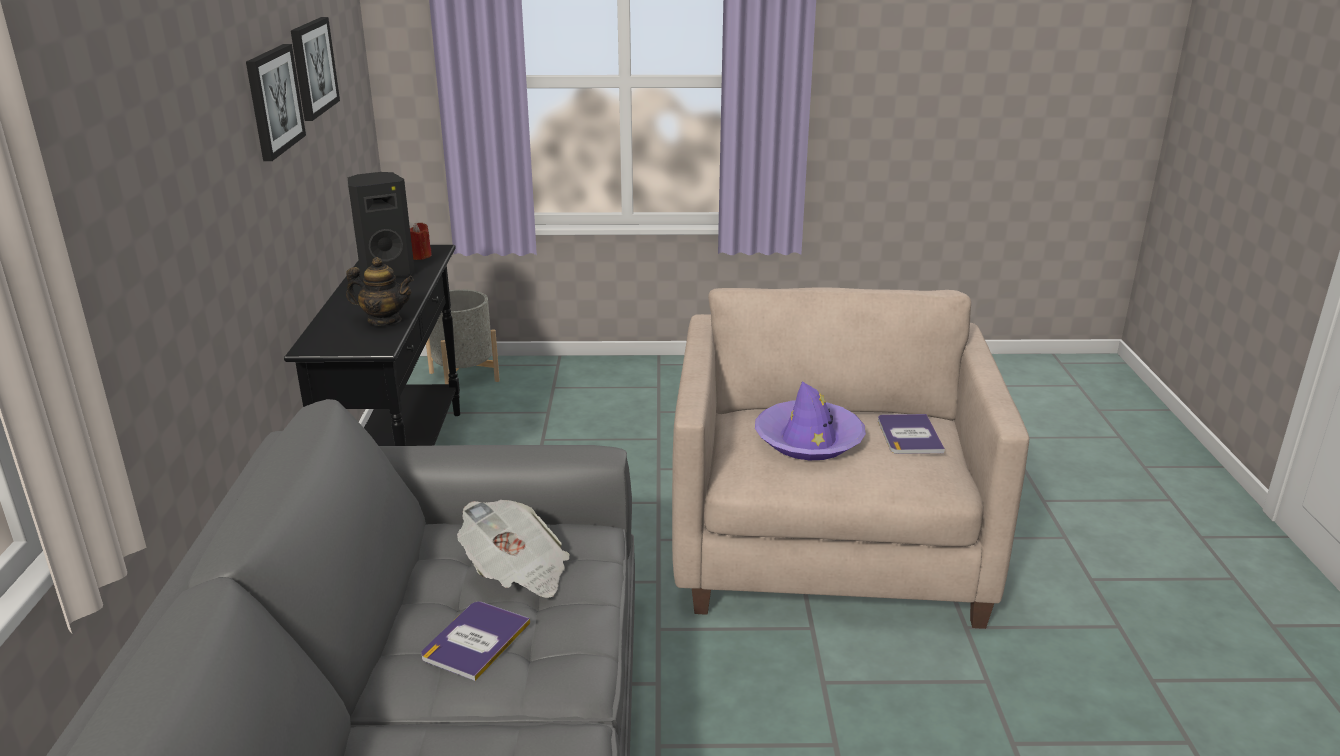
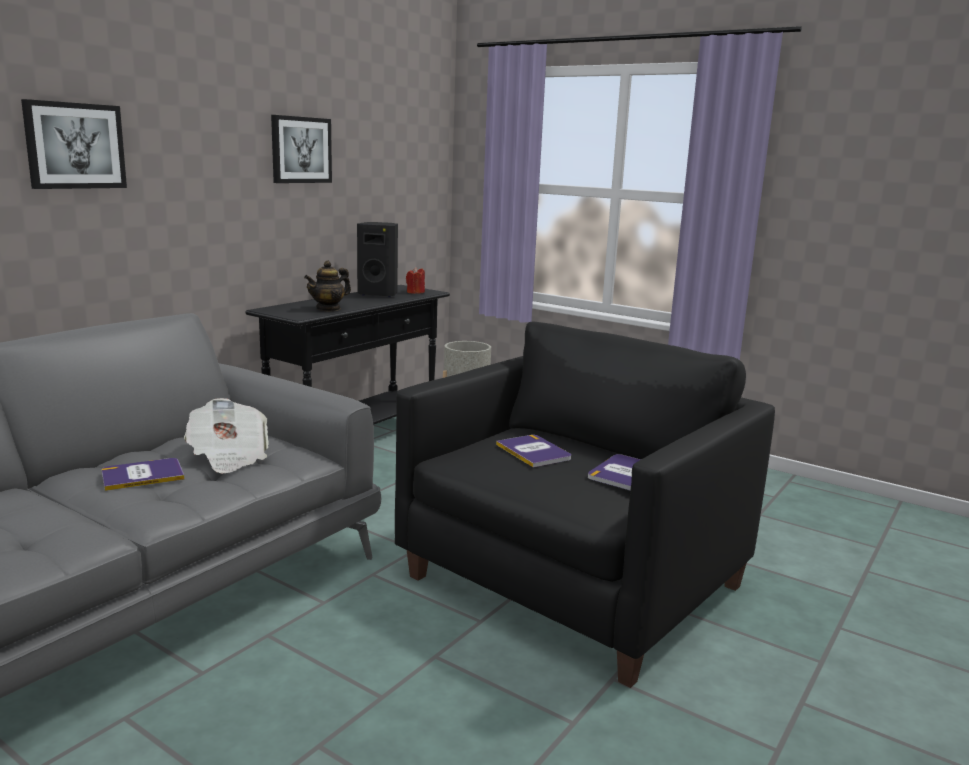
camera: 35 degrees right, 10 degrees down
(312, 67) = (364, 146): picture -> picture (75, 146)
(384, 320) = (328, 309): teapot -> teapot turned 90 degrees clockwise
(808, 440) = (534, 452): purple hat -> book
(827, 549) = (571, 580): beige armchair -> black armchair

